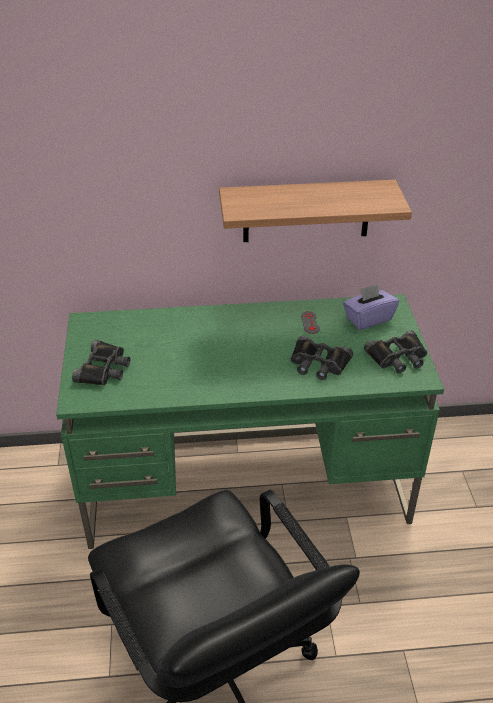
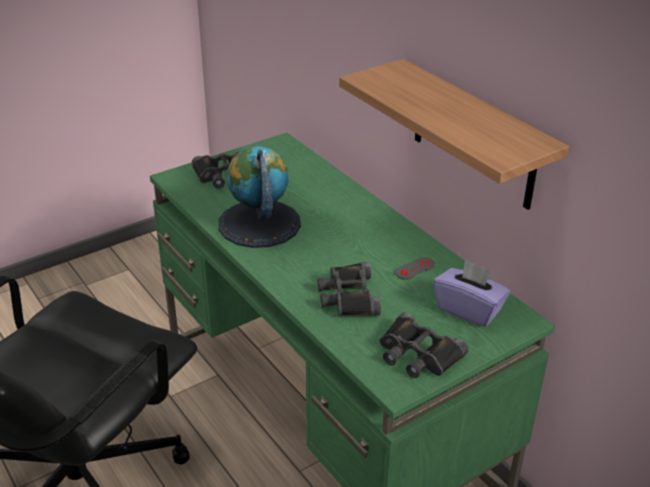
camera: 60 degrees right, 5 degrees down
(193, 374) = (259, 223): none -> globe

